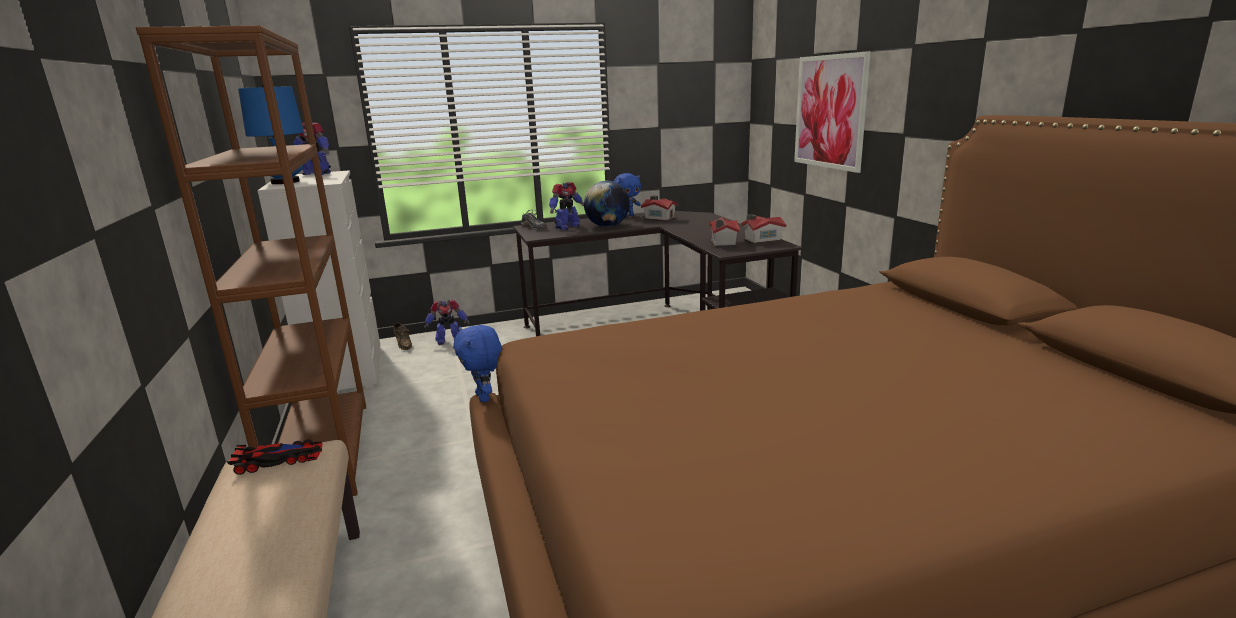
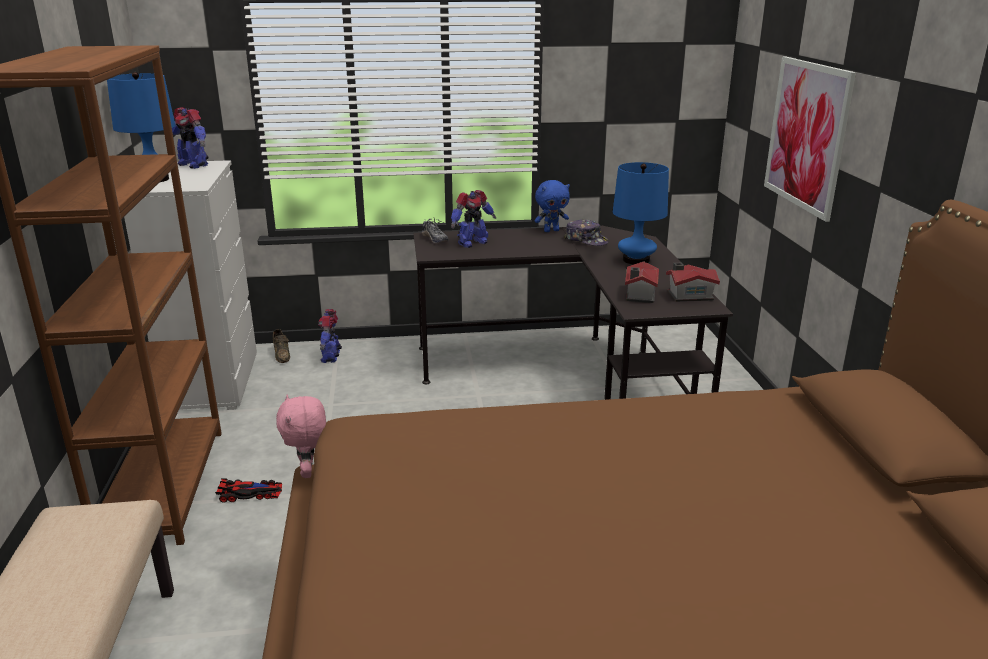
camera: 10 degrees right, 5 degrees up
(279, 459) = (87, 518): toy car -> toy car (250, 493)
(449, 341) = (331, 357): toy robot -> toy robot turned 90 degrees clockwise
(484, 397) = (308, 471): blue plush toy -> pink plush toy
(607, 226) = (519, 247): globe -> none
(659, 218) = (586, 240): toy house -> cap
(706, 225) = (636, 260): none -> blue table lamp

